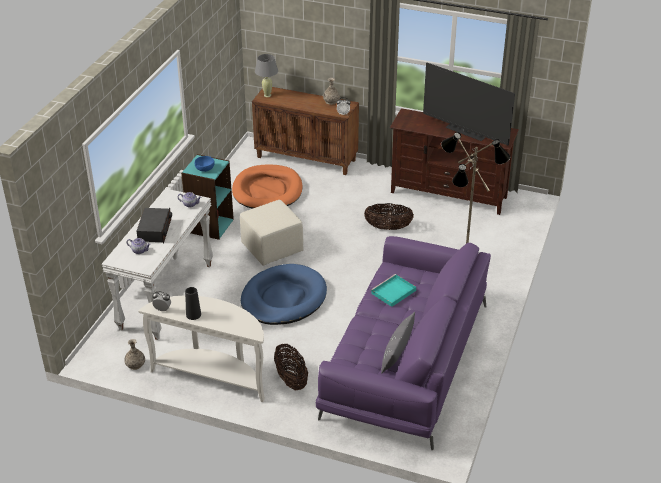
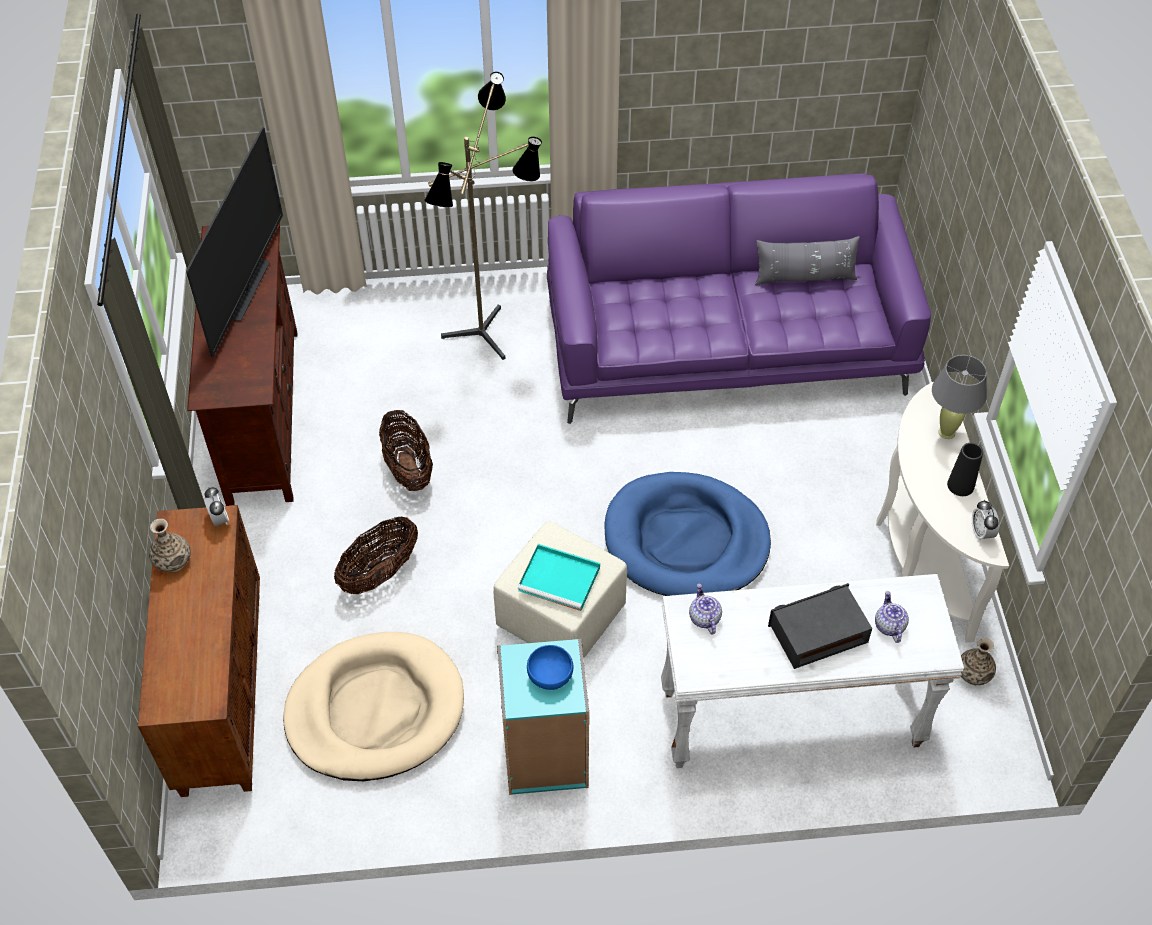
camera: 115 degrees left, 15 degrees up
(267, 95) = (187, 697): grey table lamp -> grey table lamp (947, 432)
(267, 190) = (375, 710): orange dog bed -> beige dog bed
(291, 379) = (855, 455): basket -> basket (380, 572)
(393, 292) = (679, 321): turquoise tray -> turquoise tray (561, 579)

